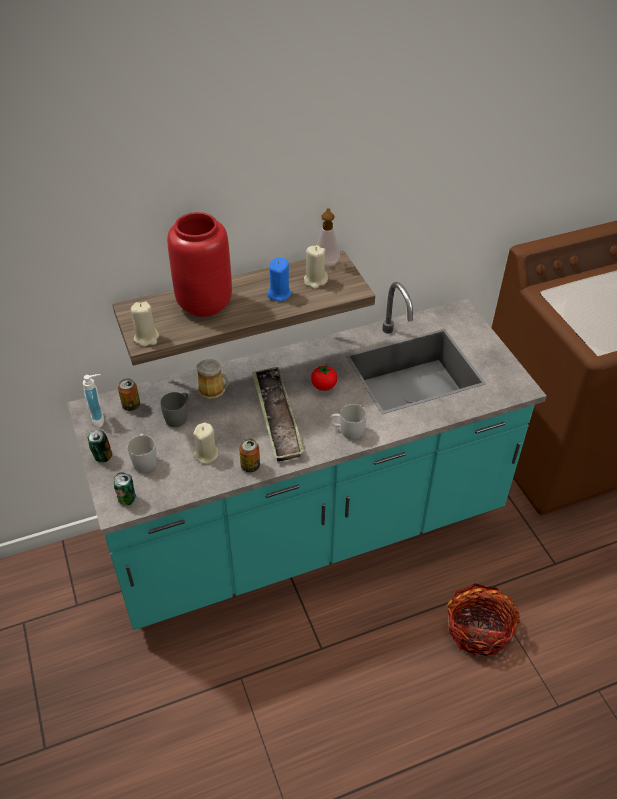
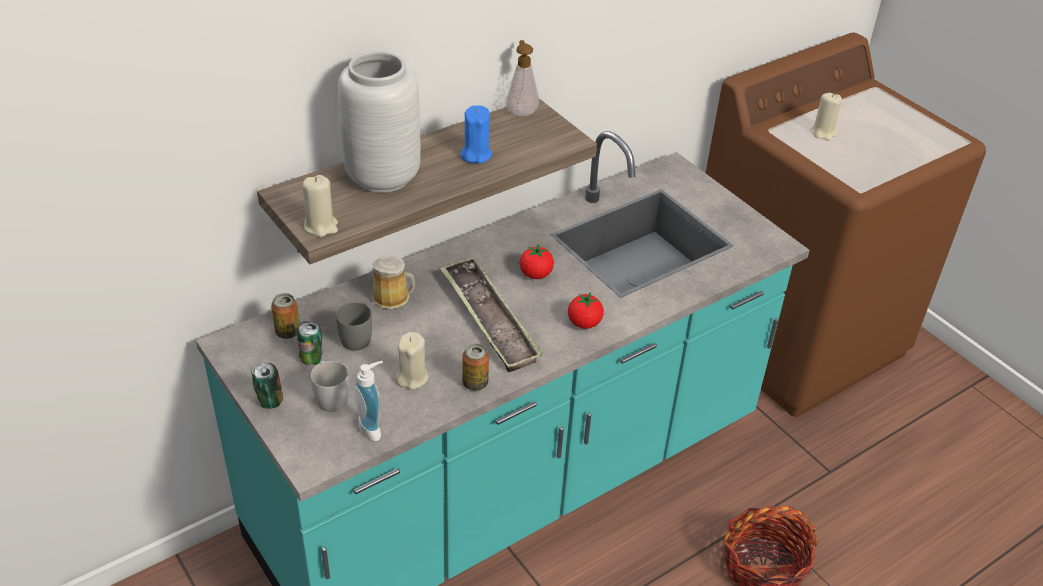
camera: 15 degrees left, 5 degrees down
(100, 418) = (250, 353): soap dispenser -> soap dispenser (373, 427)
(127, 499) = (323, 450): can -> can (311, 359)
(205, 303) = (383, 176): red vase -> grey vase
(315, 280) = (516, 134): beige candle -> beige candle (823, 132)
(347, 431) = (584, 323): white mug -> tomato

